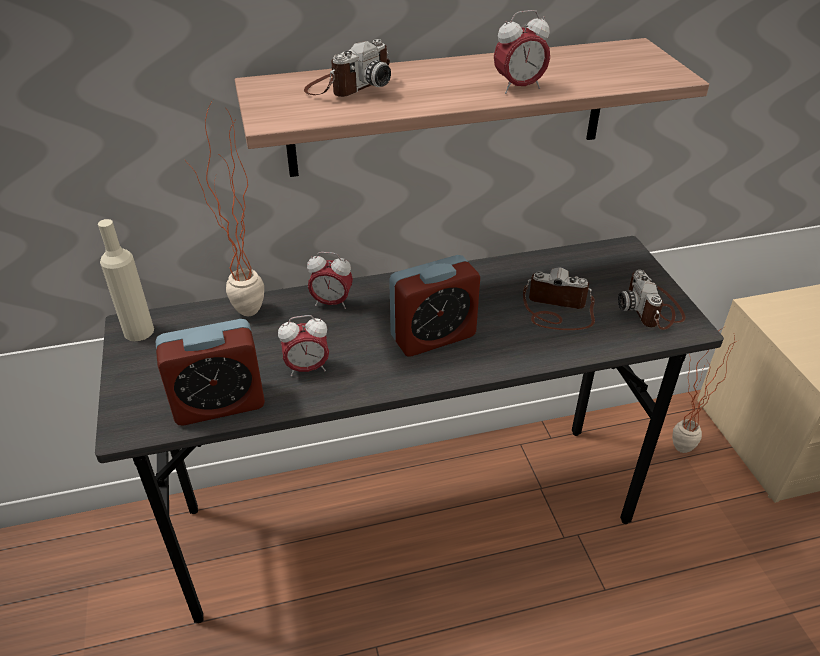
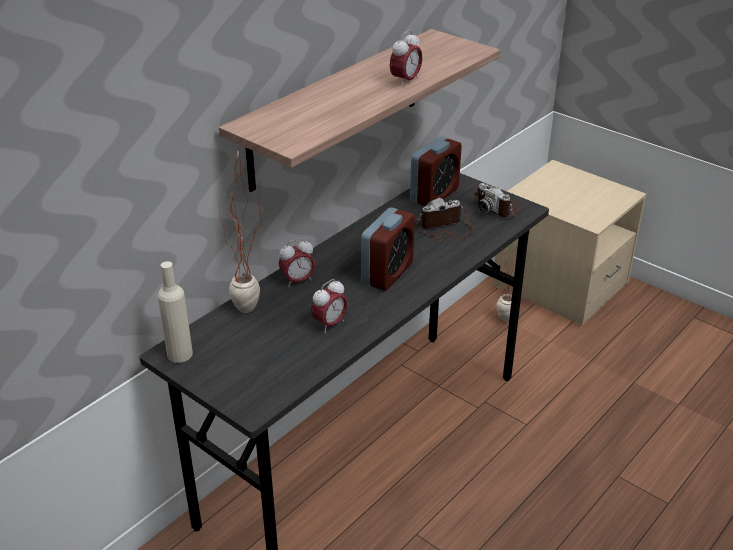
camera: 35 degrees left, 5 degrees down
(219, 404) = (297, 368): alarm clock -> alarm clock (434, 195)
(348, 86) = (304, 109): camera -> none

